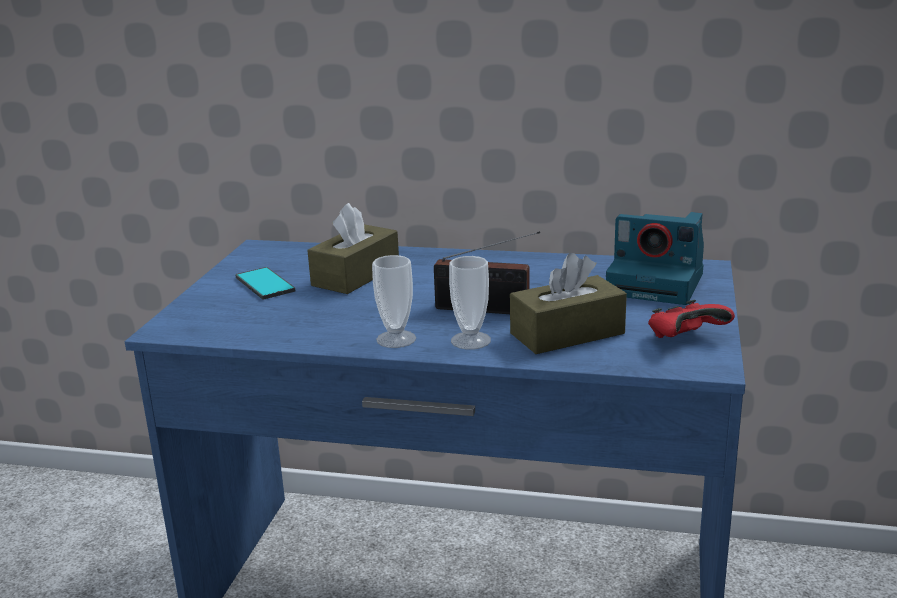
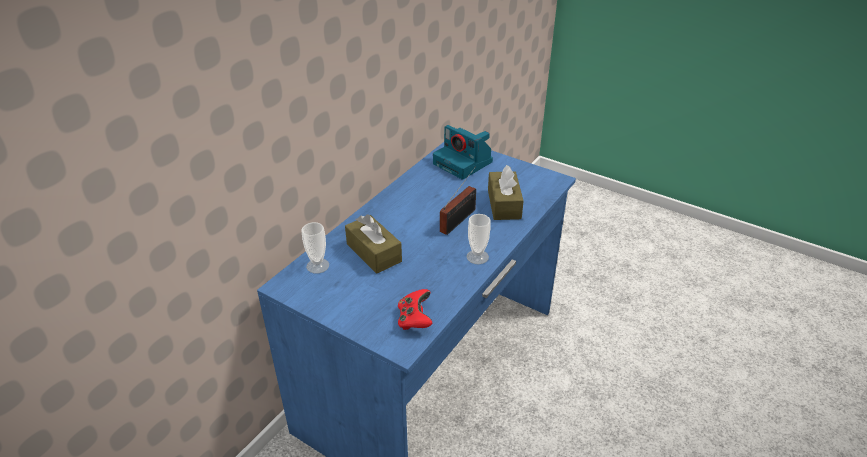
camera: 70 degrees left, 15 degrees up
(264, 284) = (358, 293): phone -> none
(470, 340) = (494, 233): cup -> cup (317, 266)
(658, 283) = (464, 163): camera -> camera turned 90 degrees clockwise
(686, 339) = (528, 176): red game controller -> red game controller (414, 319)

